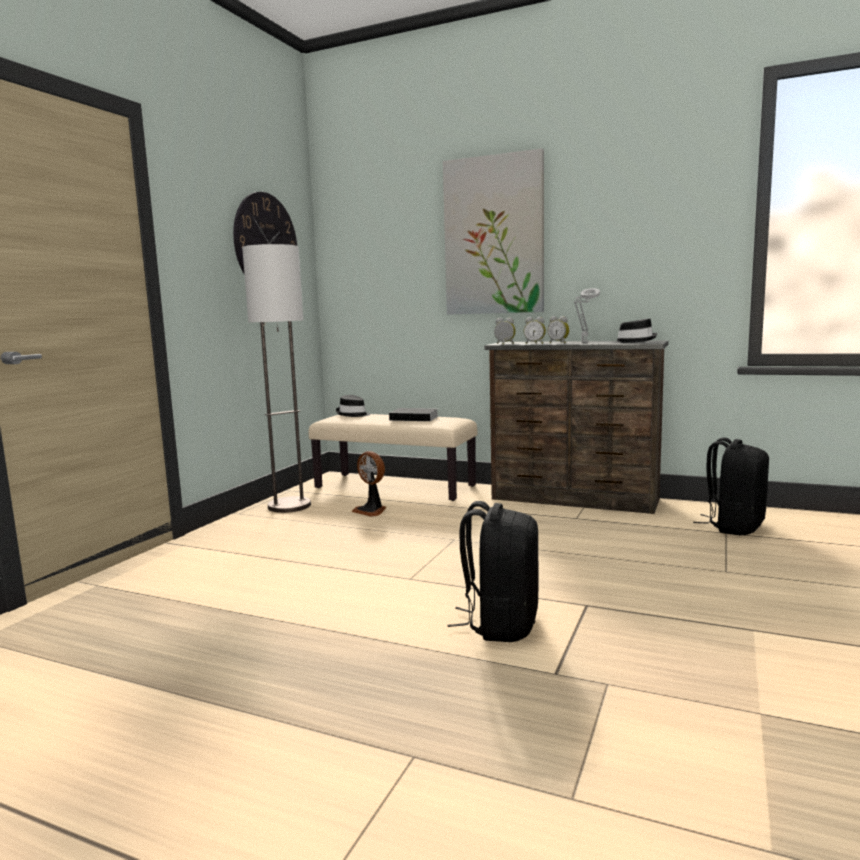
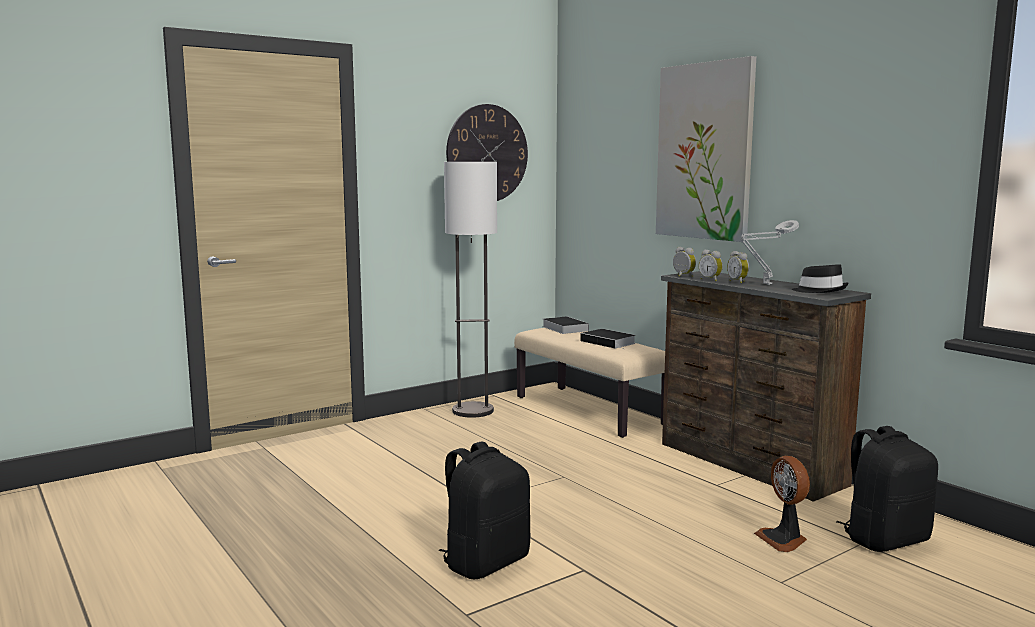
camera: 30 degrees right, 0 degrees up
(353, 414) = (563, 328): black hat -> book
(371, 511) = (533, 431): fan -> fan (783, 540)

